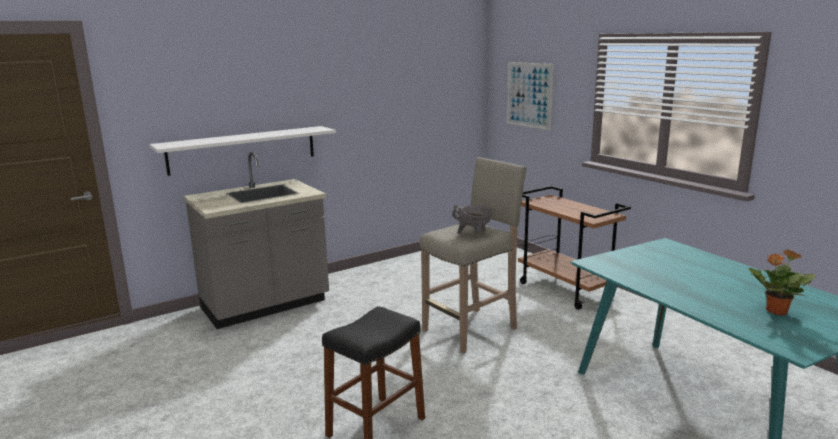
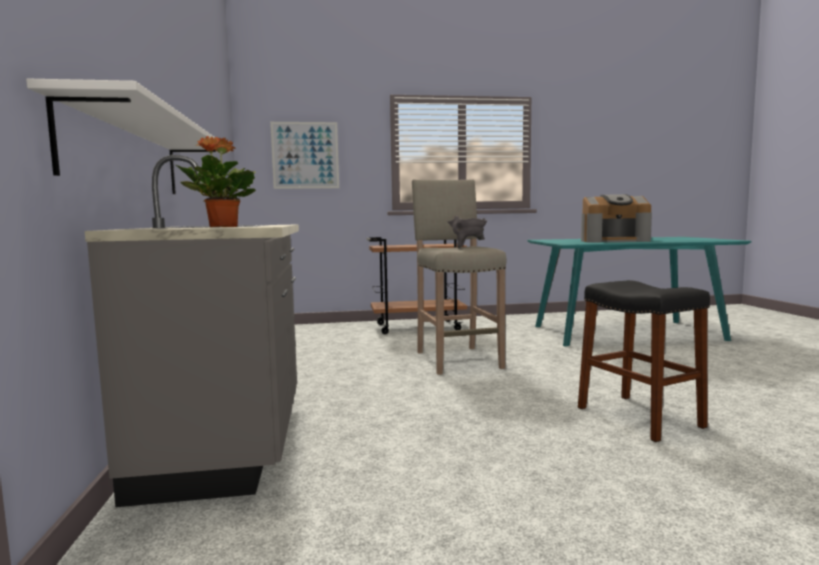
camera: 65 degrees left, 10 degrees down
(674, 279) = (614, 241): none -> coffee machine
(775, 311) = (673, 239): potted plant -> potted plant (222, 227)

